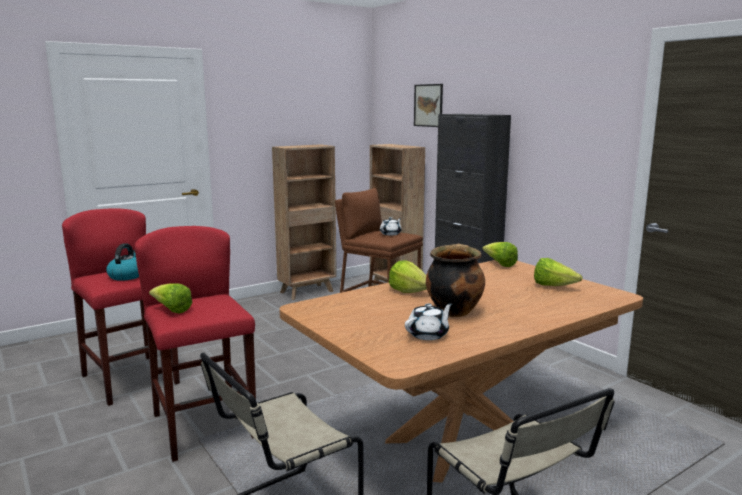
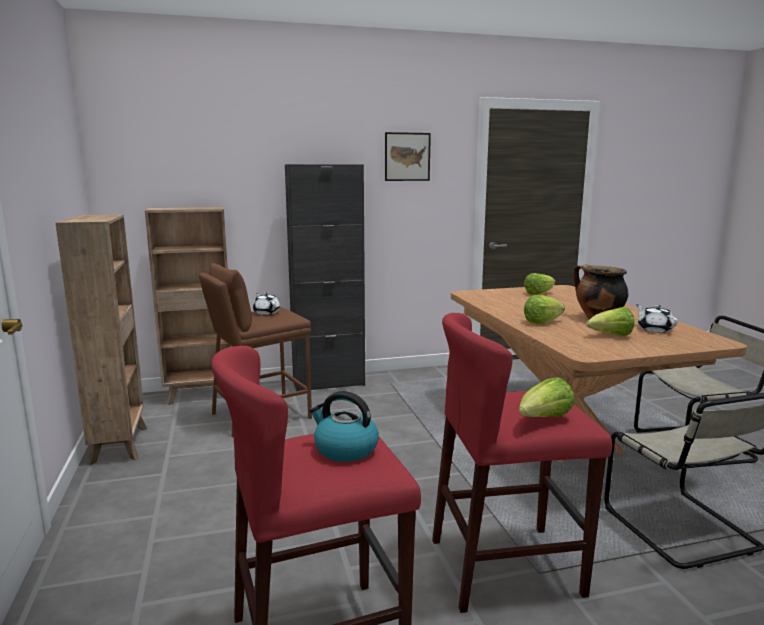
camera: 70 degrees left, 0 degrees up
(428, 105) = (218, 155): picture -> picture (407, 157)
(500, 264) = (470, 294): lettuce -> lettuce (610, 336)

